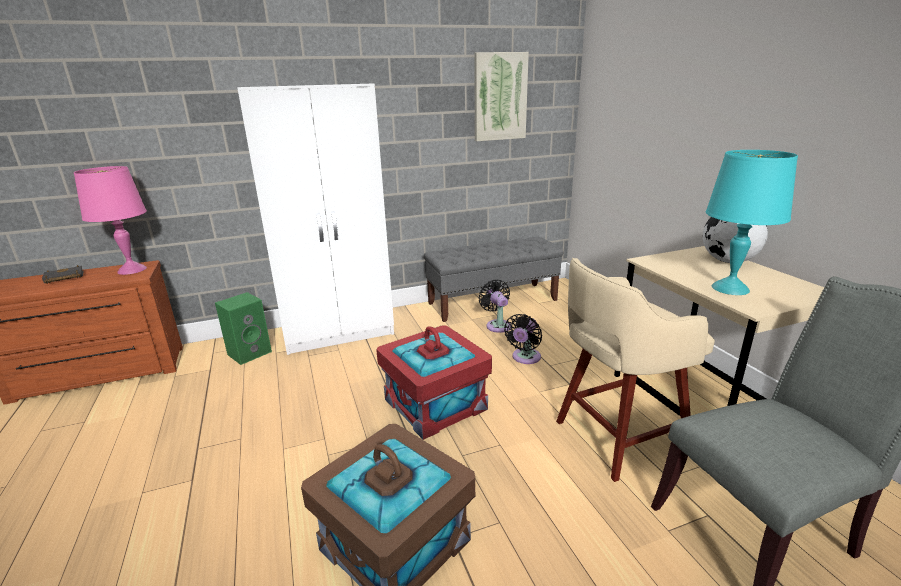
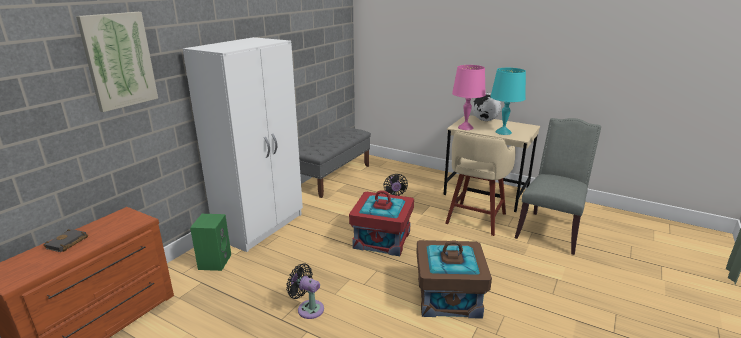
camera: 40 degrees left, 0 degrees up
(132, 269) = (123, 218): pink table lamp -> pink table lamp (465, 127)
(497, 325) = (355, 189): black fan -> black fan (308, 308)
(500, 97) = (320, 37): picture -> picture (119, 60)

